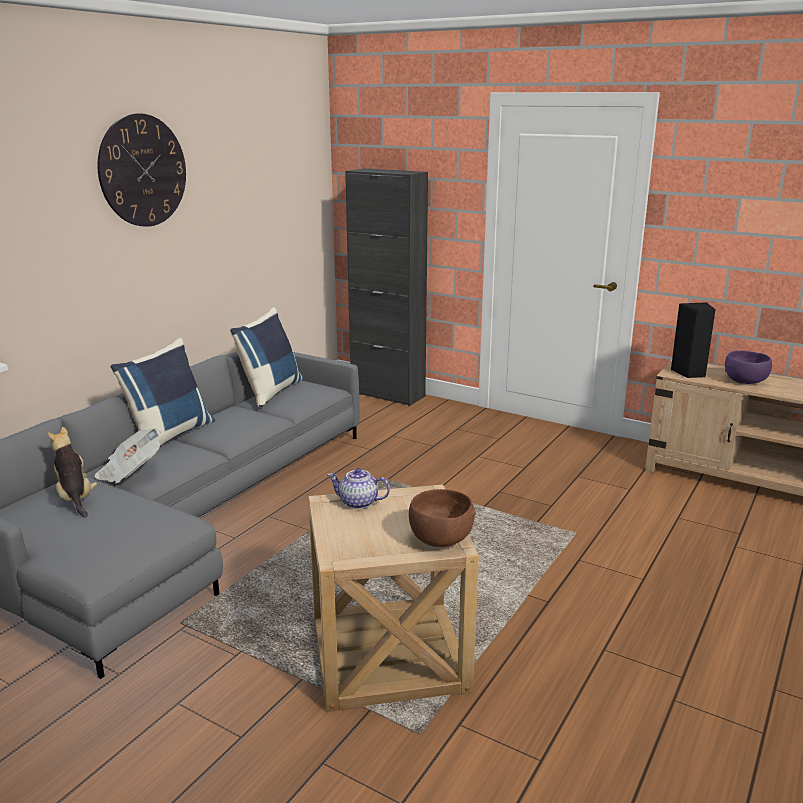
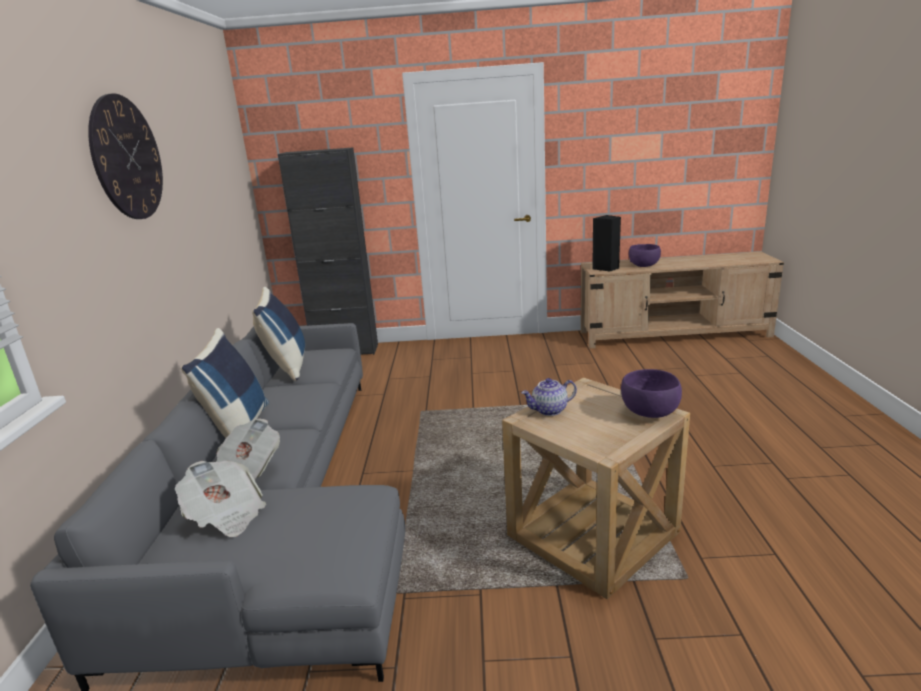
camera: 30 degrees left, 0 degrees up
(75, 498) = (226, 515): plush toy -> newspaper
(440, 539) = (650, 412): brown bowl -> purple bowl

